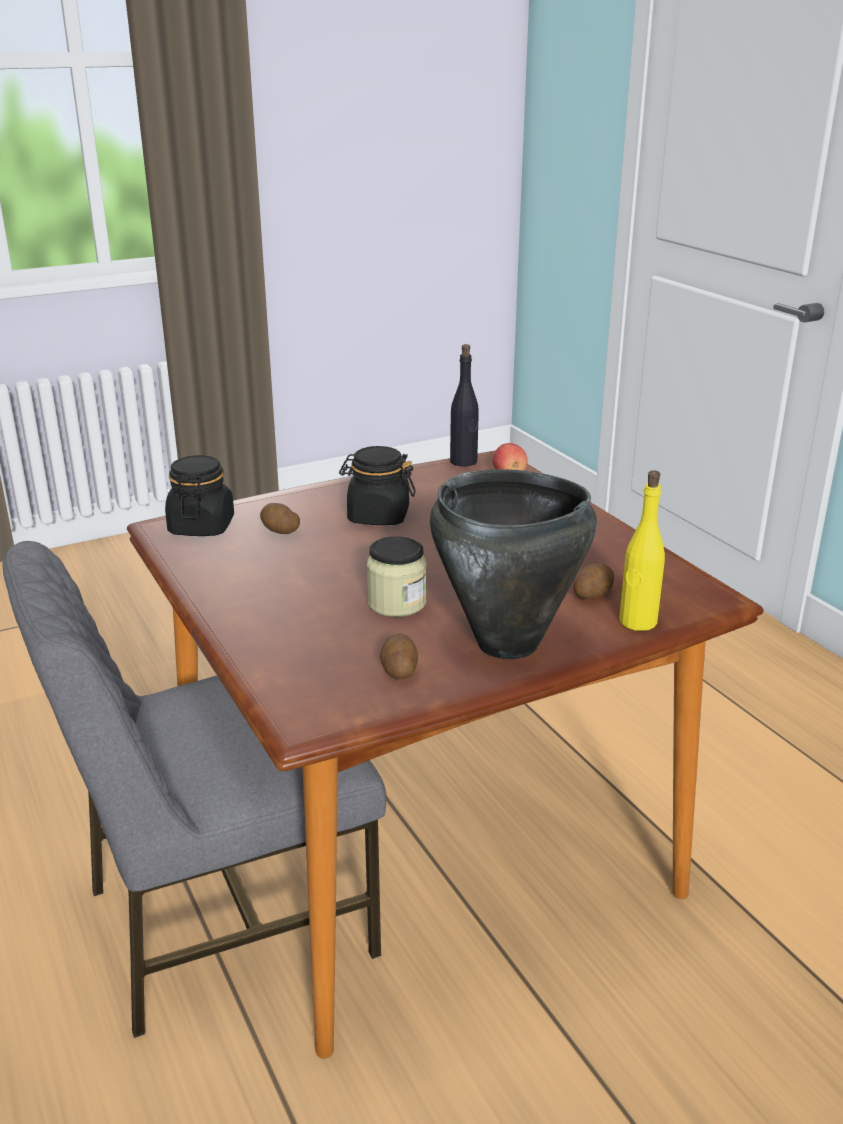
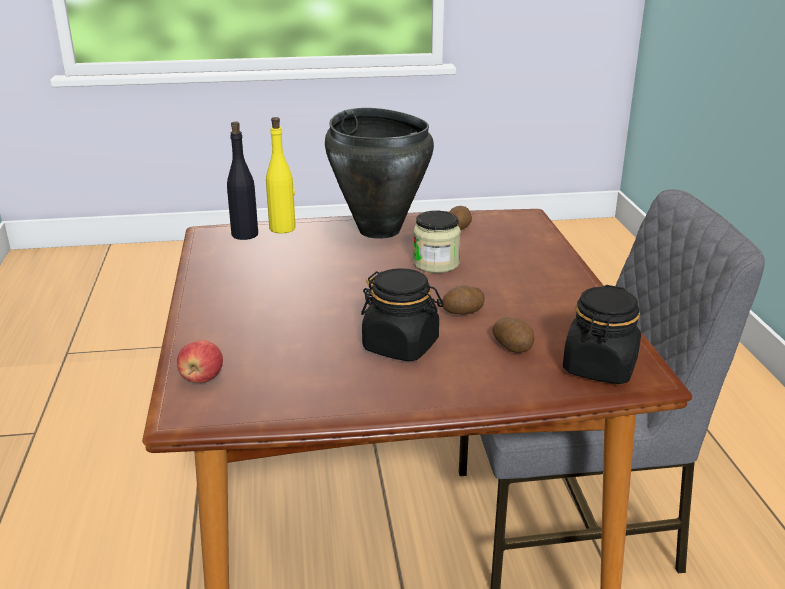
camera: 160 degrees left, 0 degrees up
(464, 461) = (229, 415): black bottle -> black bottle (245, 234)
(591, 594) = (288, 247): potato -> potato (463, 312)

